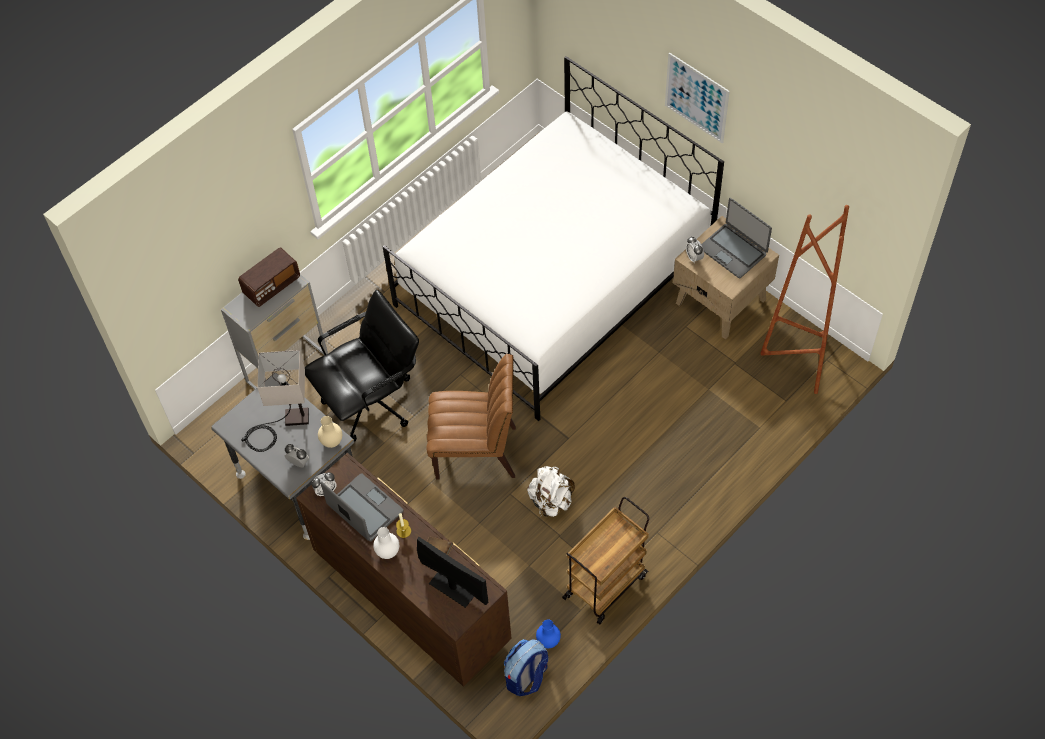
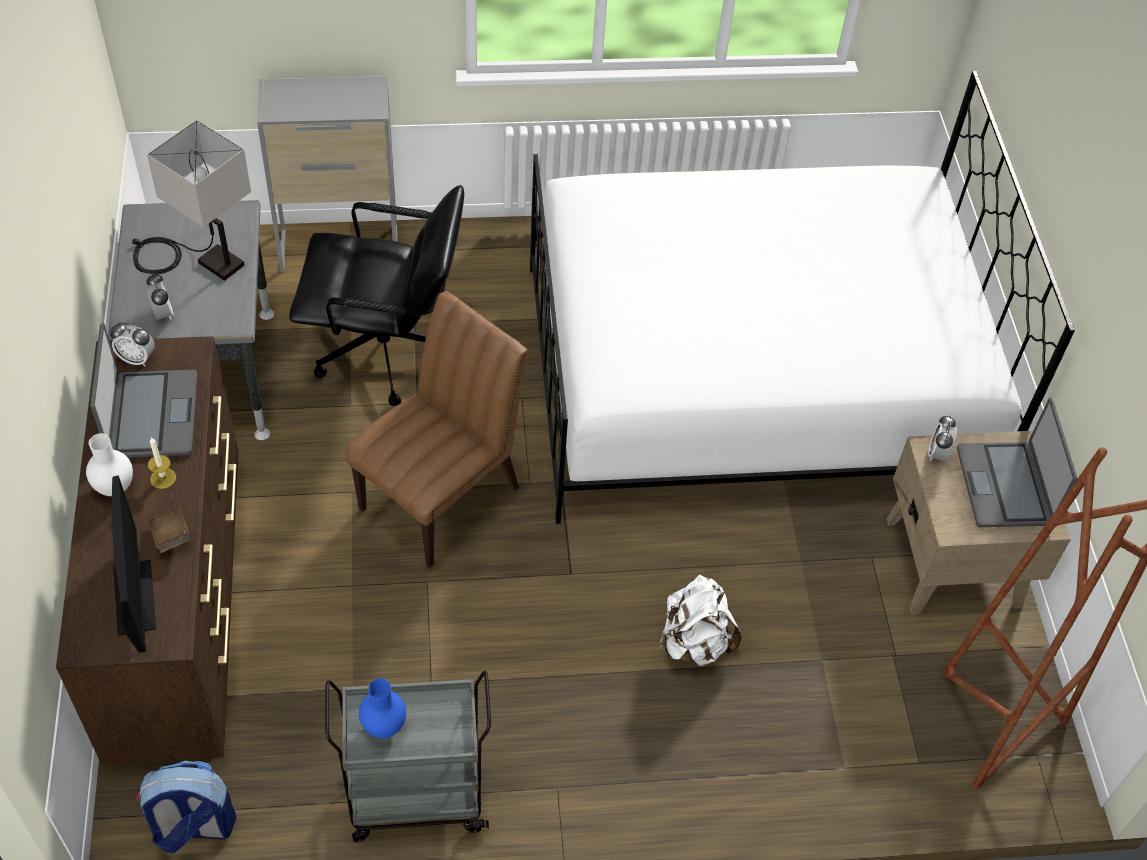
camera: 35 degrees right, 5 degrees down
(272, 286) = (342, 94): radio -> none
(331, 442) = (224, 320): beige vase -> none
(475, 453) = (439, 500): brown chair -> brown chair turned 90 degrees counterclockwise
(548, 642) = (268, 805): blue vase -> blue vase (382, 726)
(551, 501) = (465, 632): white backpack -> white backpack (694, 642)
(605, 587) = (414, 799): brown cart -> grey cart
(696, 98) = (1092, 197): picture -> none

